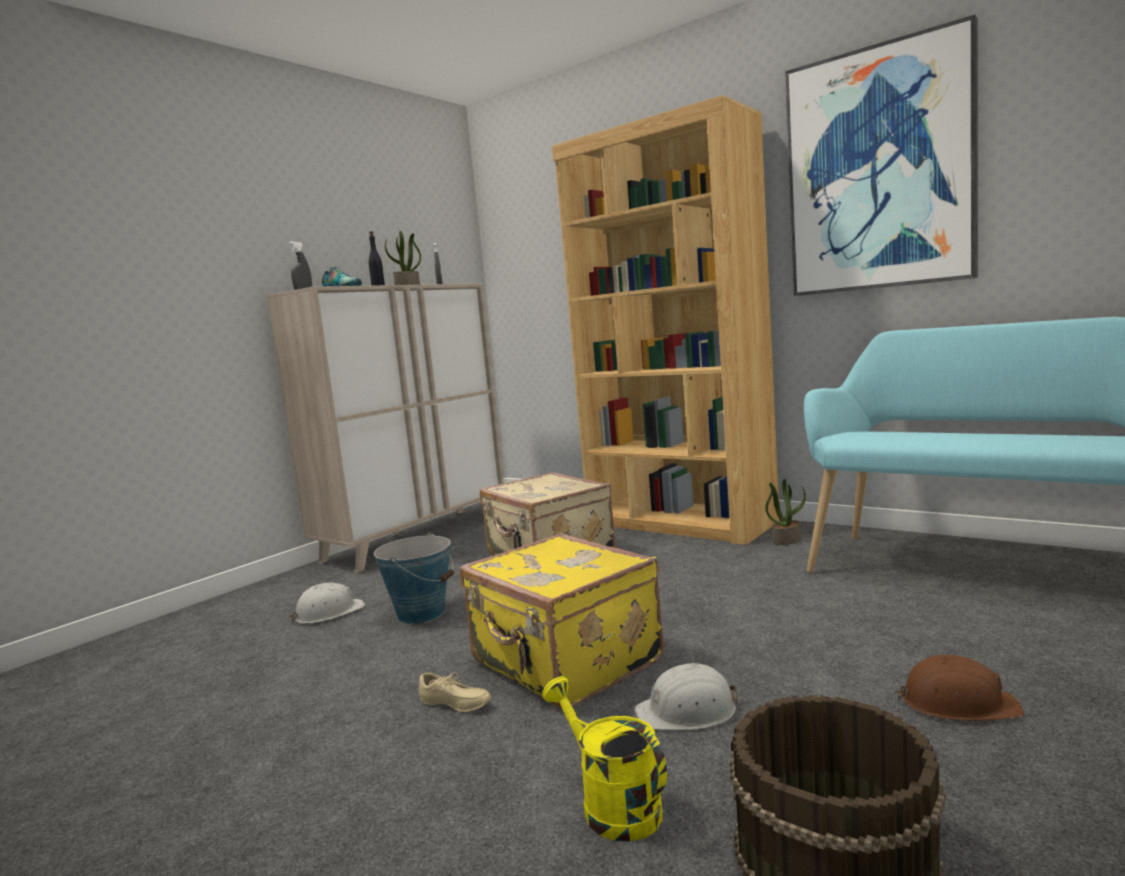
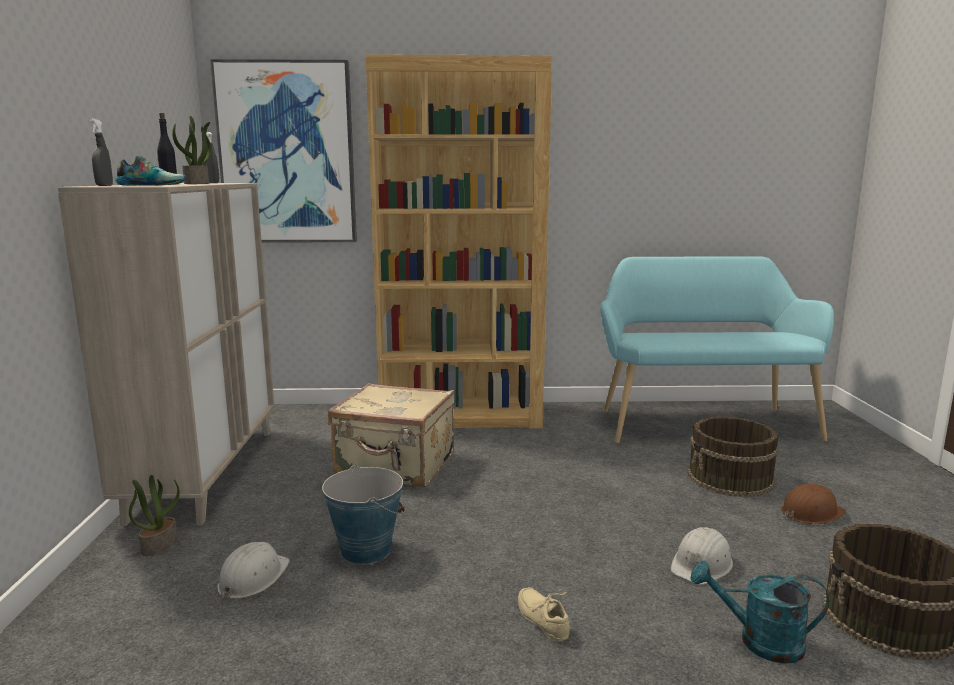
camera: 40 degrees left, 5 degrees up
(454, 705) = (544, 619): beige shoe -> beige shoe turned 105 degrees counterclockwise
(564, 663) = (569, 556): yellow suitcase -> none
(611, 804) = (759, 642): yellow watering can -> turquoise watering can
(786, 540) = (563, 420): potted plant -> potted plant (159, 544)
(879, 171) = (626, 135): picture -> picture (287, 154)
(901, 637) = (730, 478): none -> brown bucket

